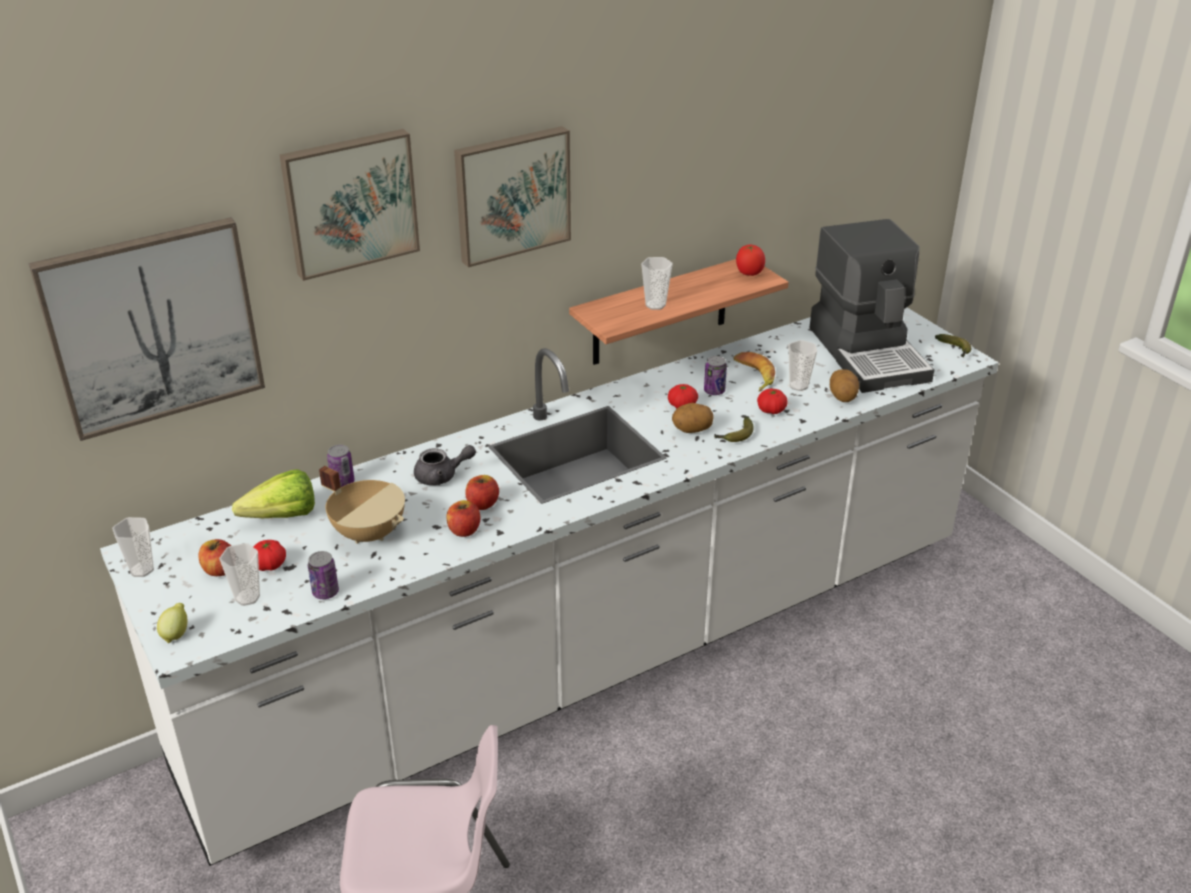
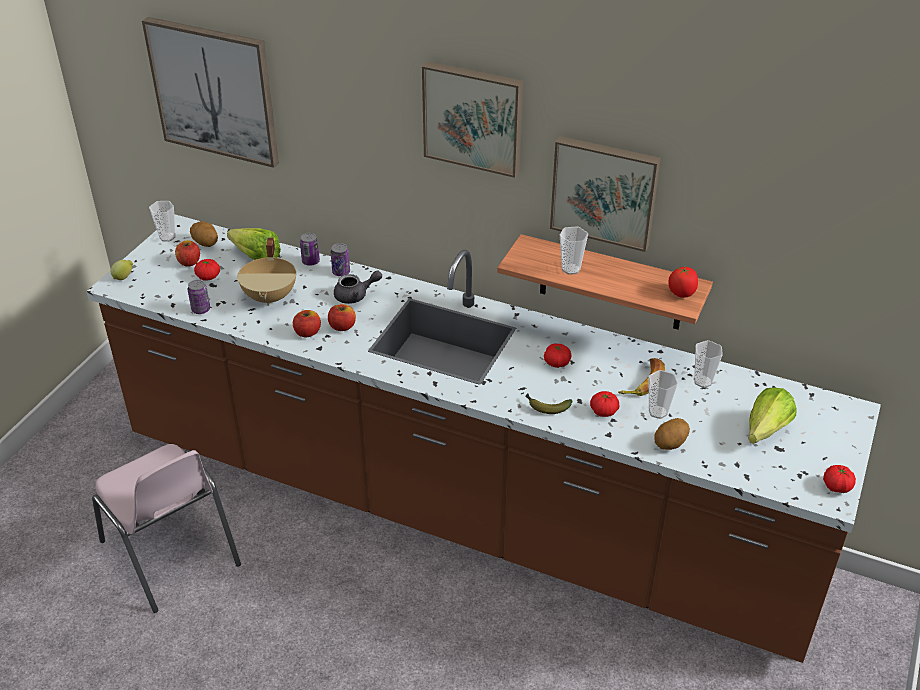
camera: 55 degrees right, 5 degrees up
(247, 597) = (173, 285): cup -> cup (702, 381)
(349, 202) = (345, 66): picture -> picture (605, 191)
(442, 476) = (356, 296): grey teapot -> grey teapot turned 60 degrees counterclockwise
(595, 654) = (459, 510): white counter -> brown counter
(692, 430) = (529, 381): potato -> potato (206, 243)
(714, 391) = (596, 370): can -> can (341, 272)
(869, 353) = (761, 434): coffee machine -> lettuce
(955, 350) = (836, 486): banana -> tomato

